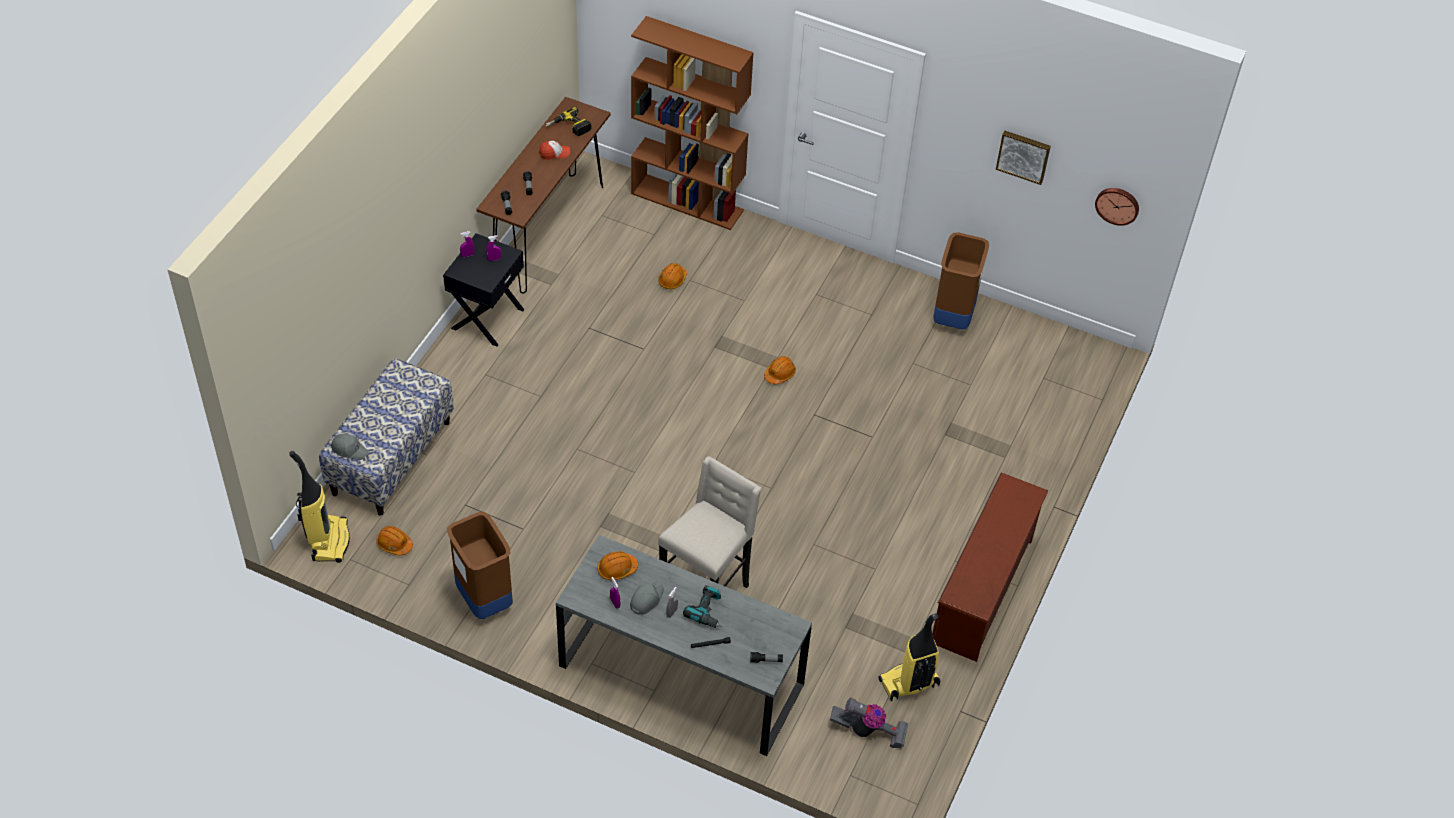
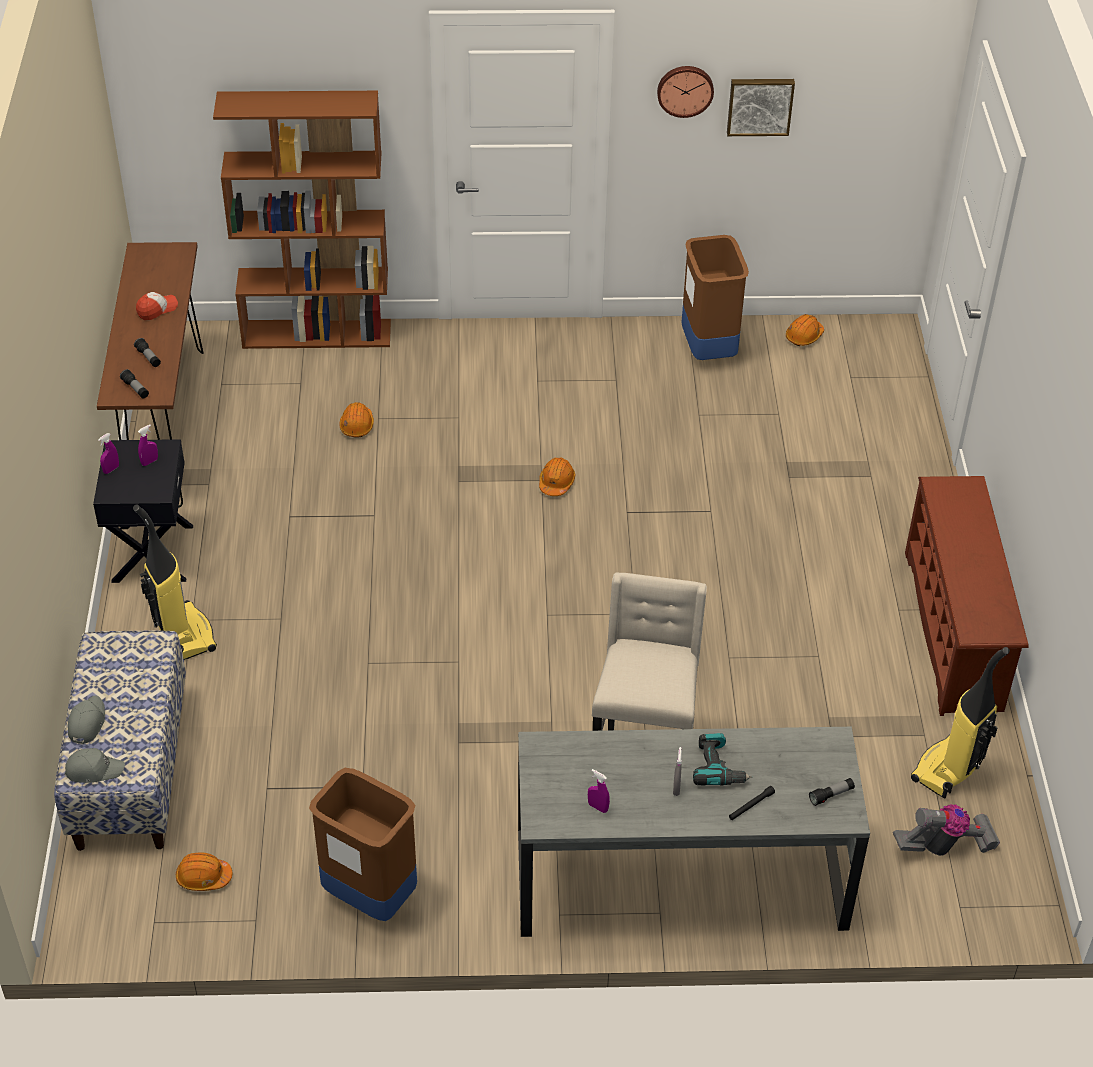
camera: 25 degrees left, 5 degrees down
(328, 540) = (109, 911): vacuum cleaner -> vacuum cleaner (183, 633)
(568, 128) = (155, 275): power drill -> none
(617, 569) = (571, 764): orange hard hat -> orange hard hat (804, 336)
(646, 599) = (633, 785): grey cap -> grey cap (86, 722)
(1117, 205) = (887, 128): wall clock -> wall clock (685, 90)

